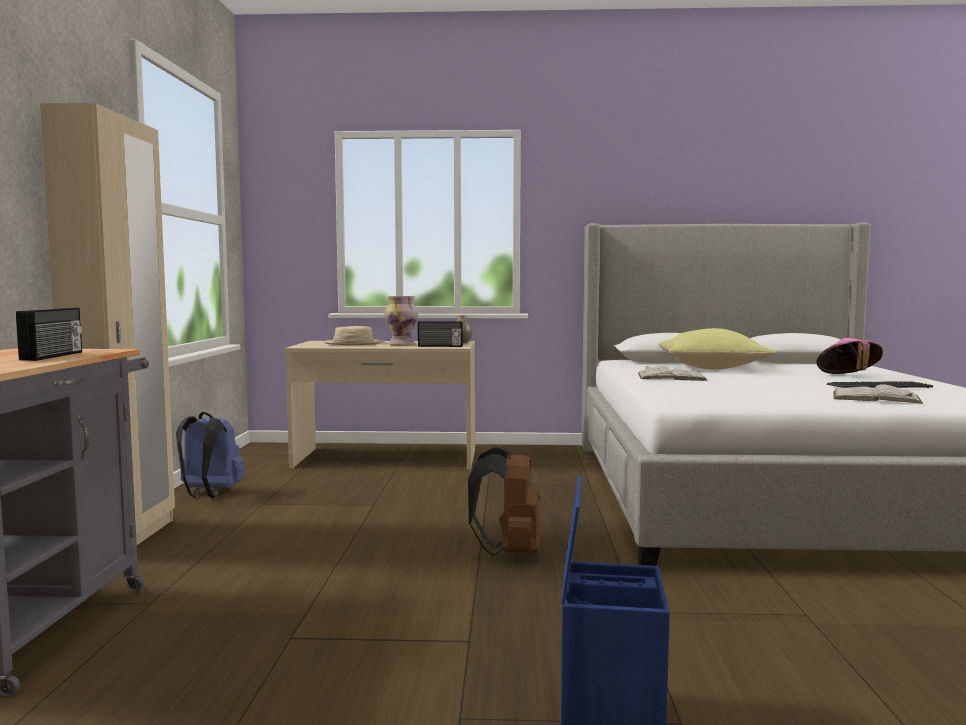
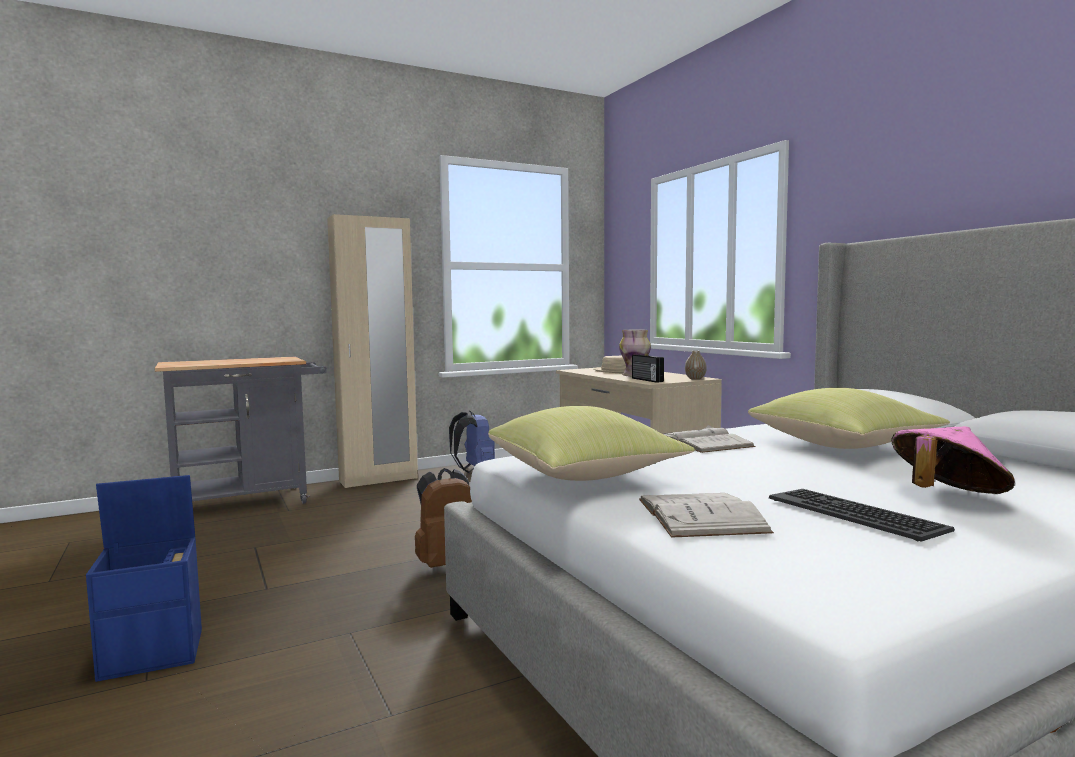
camera: 60 degrees right, 0 degrees up
(54, 356) = (251, 361): radio -> none
(759, 398) = (584, 476): none -> yellow pillow

